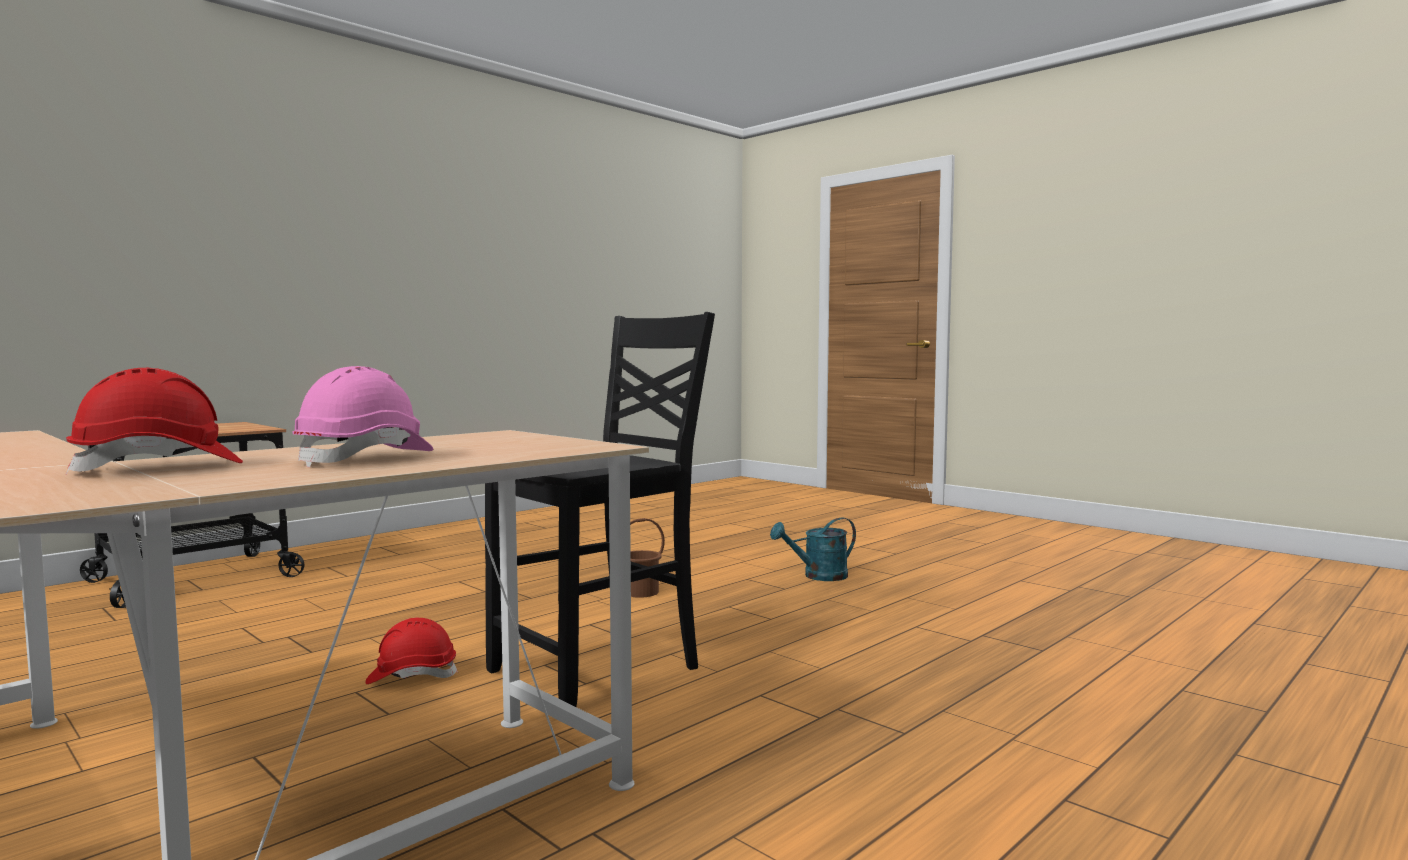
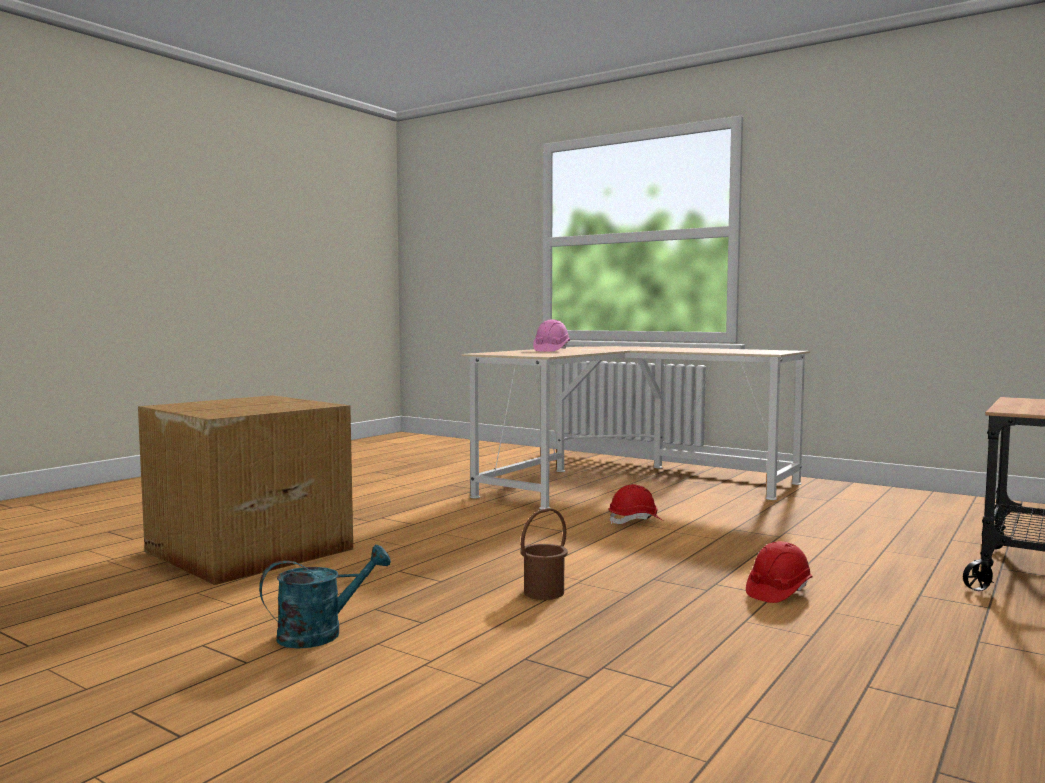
camera: 170 degrees right, 0 degrees up
(159, 468) = (599, 349): red hard hat -> red hard hat (778, 592)
(600, 670) = (520, 529): black chair -> none
(973, 655) = (246, 550): none -> cardboard box

